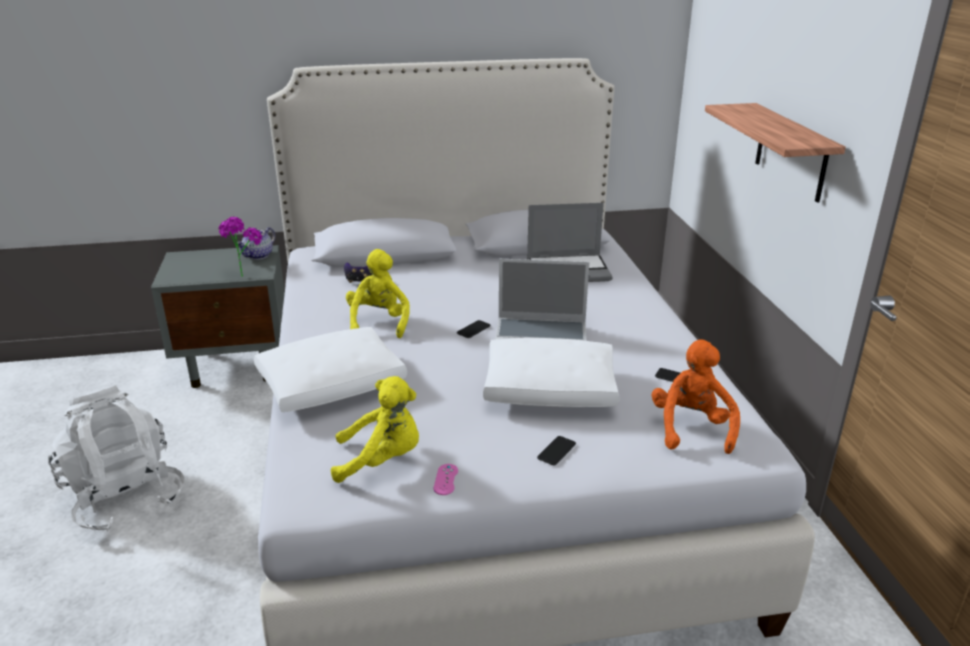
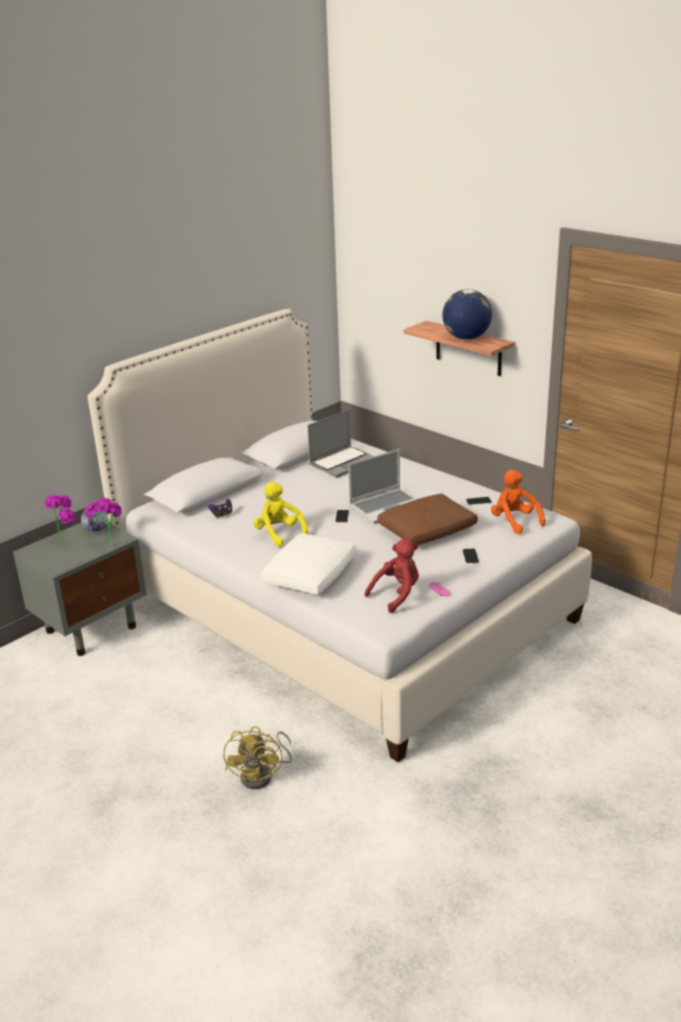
camera: 35 degrees left, 0 degrees up
(125, 497) = (143, 733): white backpack -> none
(144, 621) = (262, 775): none -> yellow fan
(219, 258) = (67, 540): none -> potted plant
(382, 460) = (397, 595): yellow plush toy -> red plush toy
(551, 390) = (427, 530): white pillow -> brown pillow
(775, 128) = (466, 338): none -> globe

